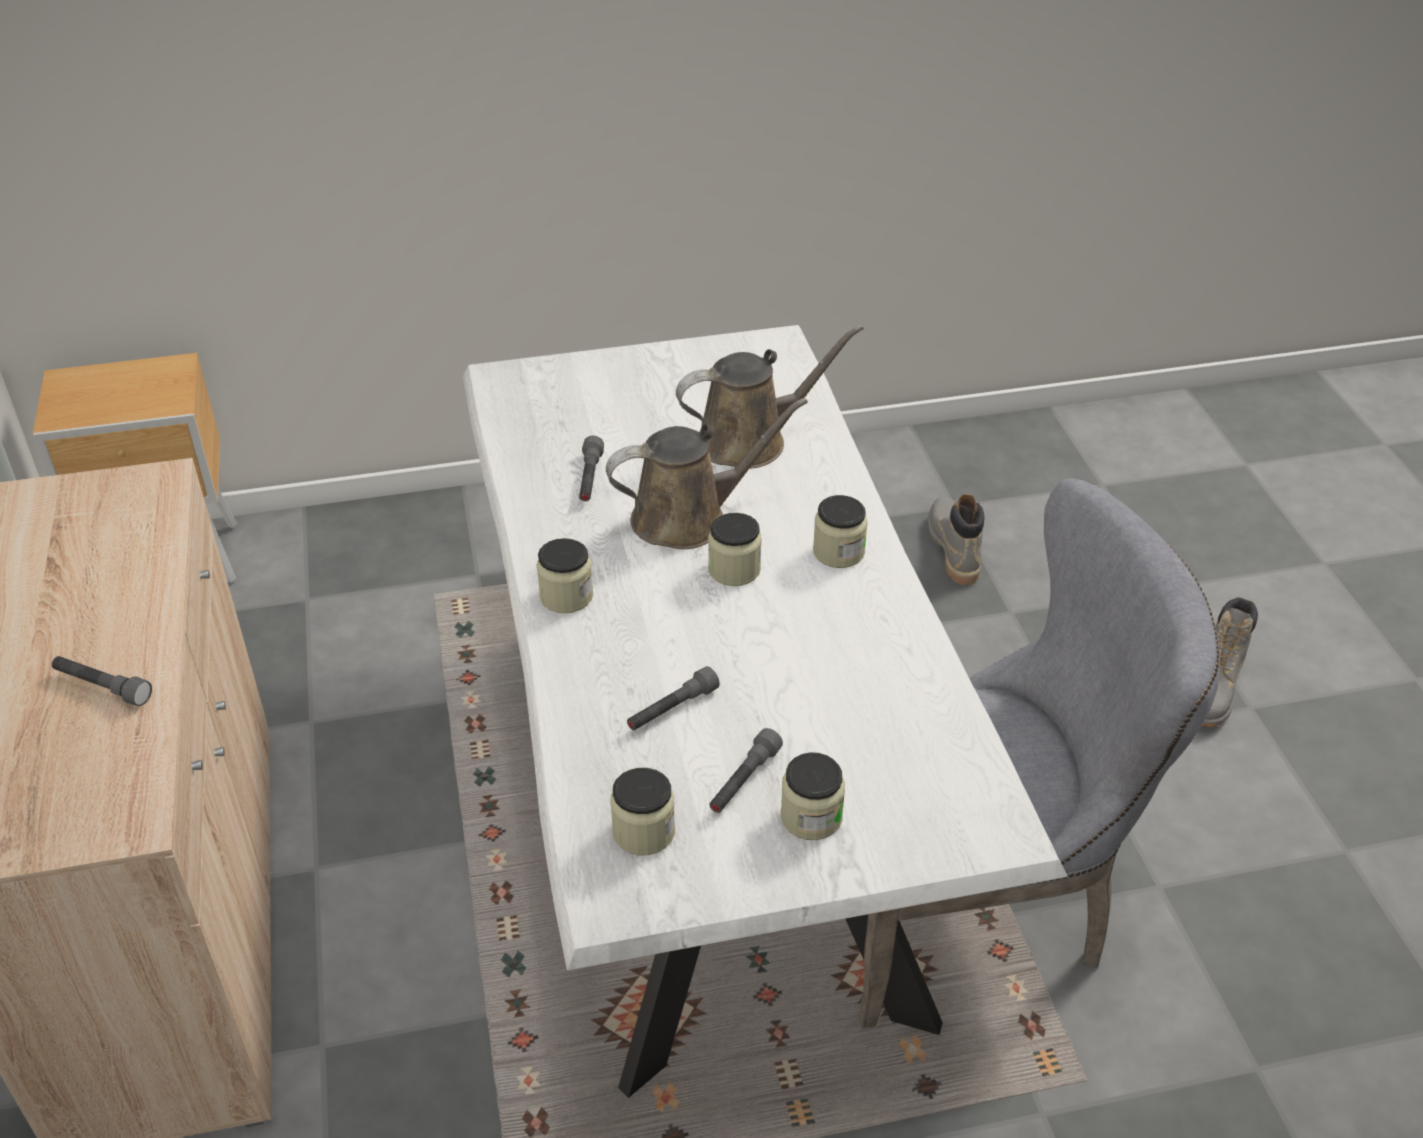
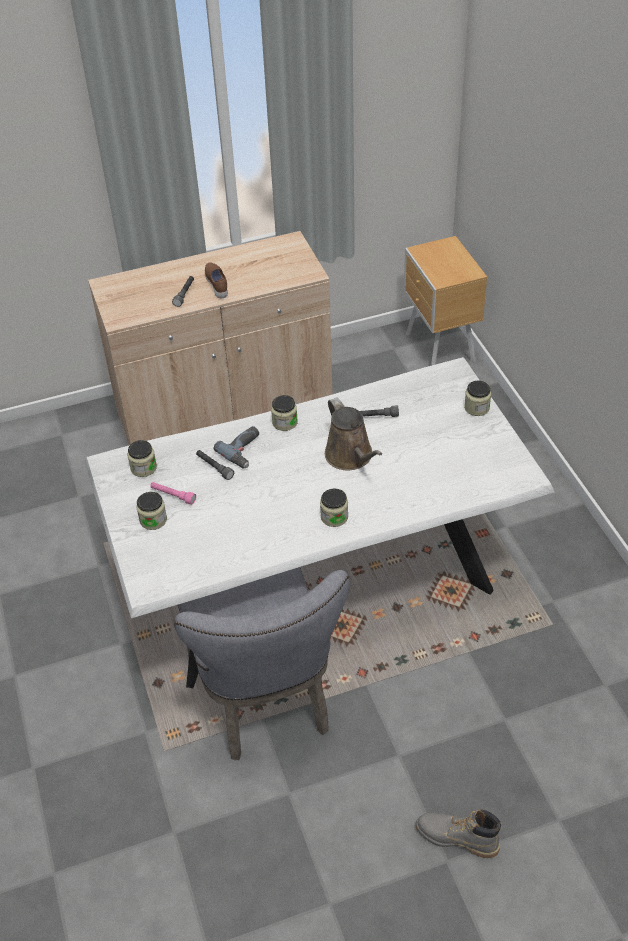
camera: 85 degrees right, 5 degrees up
(104, 627) = (217, 285): none -> brown shoe
(634, 659) = (245, 451): none -> power drill
(734, 569) = (313, 478): jar -> jar (476, 408)
(743, 781) = (173, 496): grey flashlight -> pink flashlight
(750, 440) = (423, 473): brown watering can -> none
(953, 548) = (559, 685): grey boot -> none

